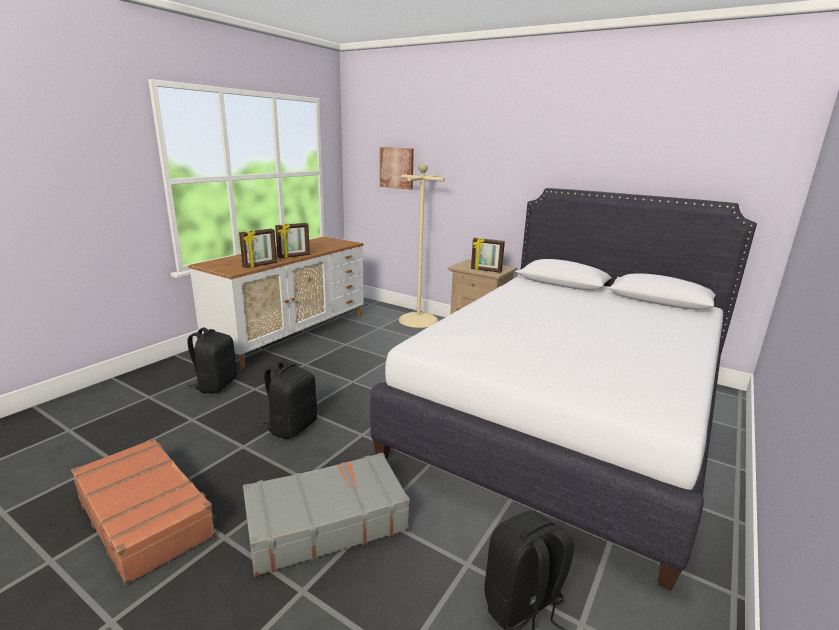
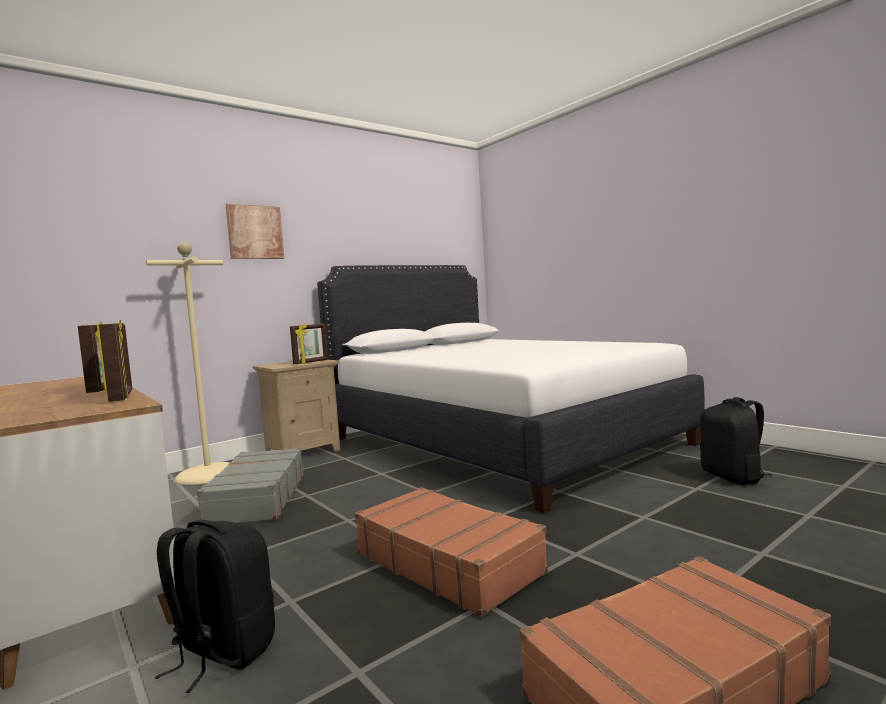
camera: 70 degrees left, 15 degrees down
(292, 427) = (448, 563): black backpack -> brown suitcase
(325, 522) = (658, 541): grey suitcase -> grey suitcase (257, 499)
(397, 168) = (96, 258): picture -> picture (255, 232)

